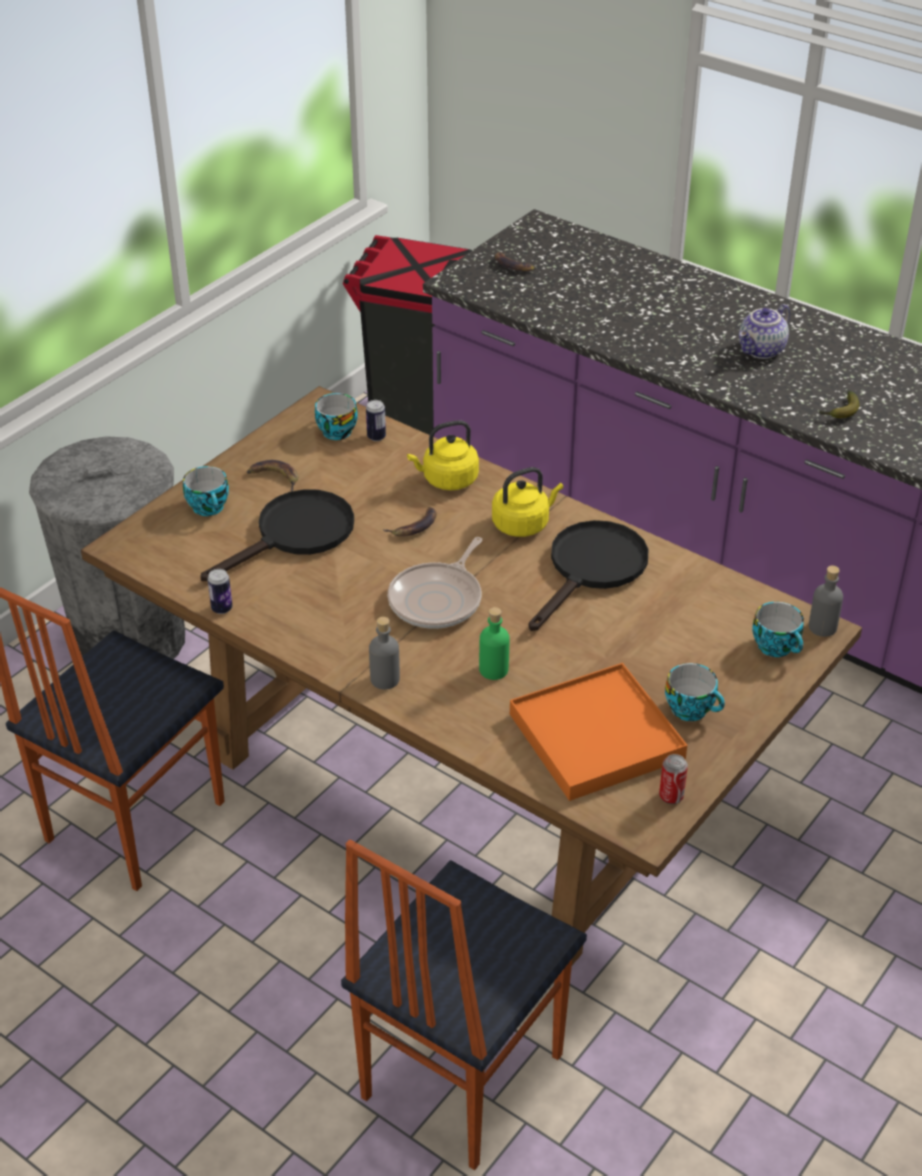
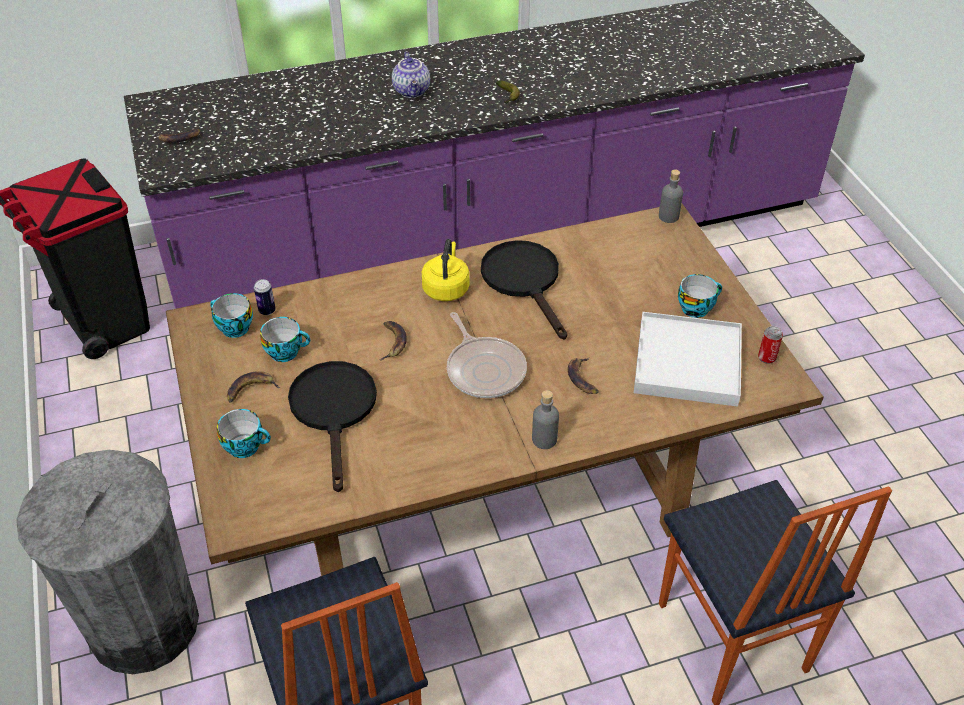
camera: 55 degrees left, 5 degrees up
(222, 608) = (379, 496): can -> none
(447, 480) = (359, 300): yellow kettle -> none
(493, 670) = (583, 378): green bottle -> banana
(596, 736) = (687, 362): orange tray -> white tray
(777, 647) = (670, 243): cup -> cup (286, 351)

